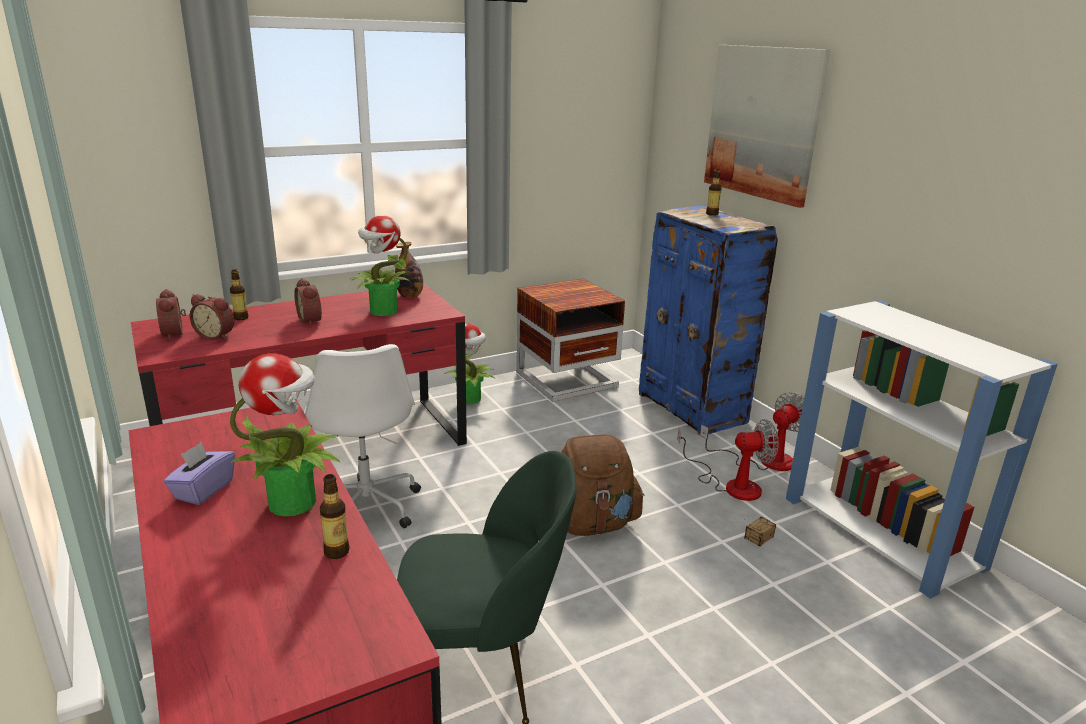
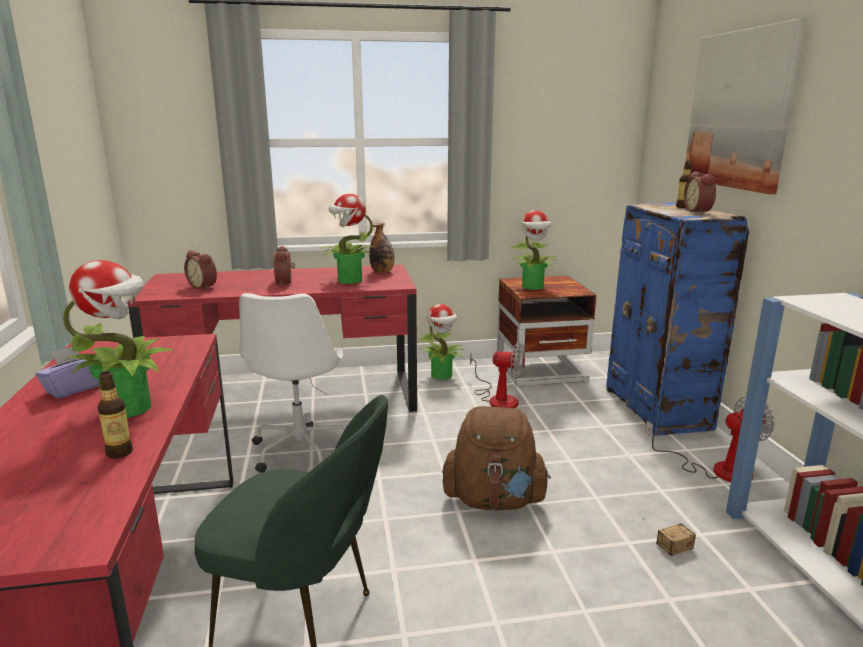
camera: 20 degrees right, 5 degrees down
(175, 334) = (176, 283): alarm clock -> alarm clock (699, 211)
(241, 318) = (234, 277): bottle -> none
(559, 296) = (533, 287): none -> potted plant
(731, 485) = (667, 487): fan -> fan (498, 398)

